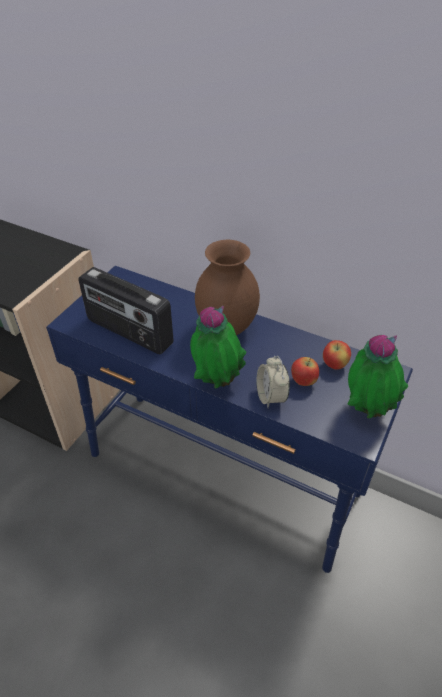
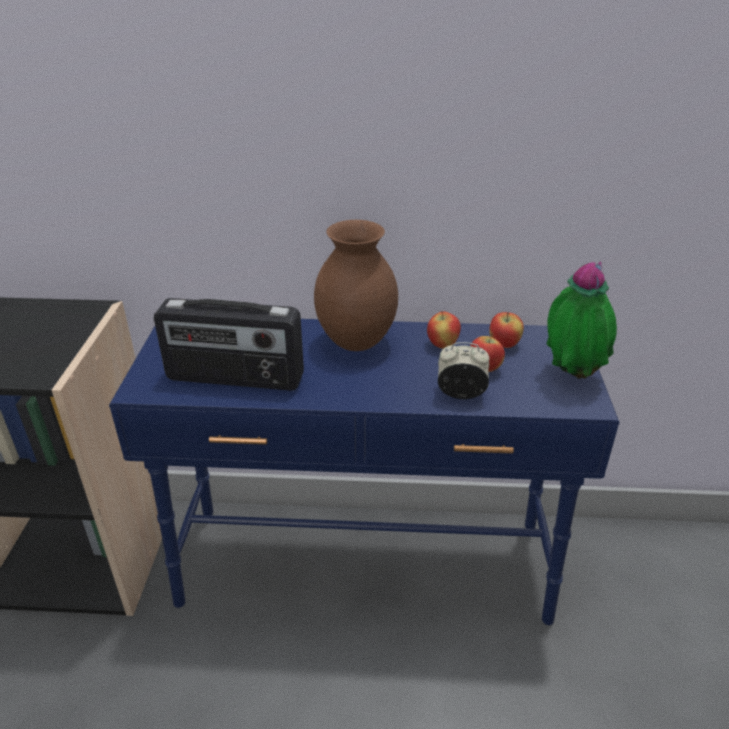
camera: 25 degrees left, 10 degrees down
(216, 381) = (386, 398): potted plant -> none
(271, 396) = (461, 394): alarm clock -> alarm clock turned 135 degrees clockwise
(287, 350) = (442, 345): none -> apple

